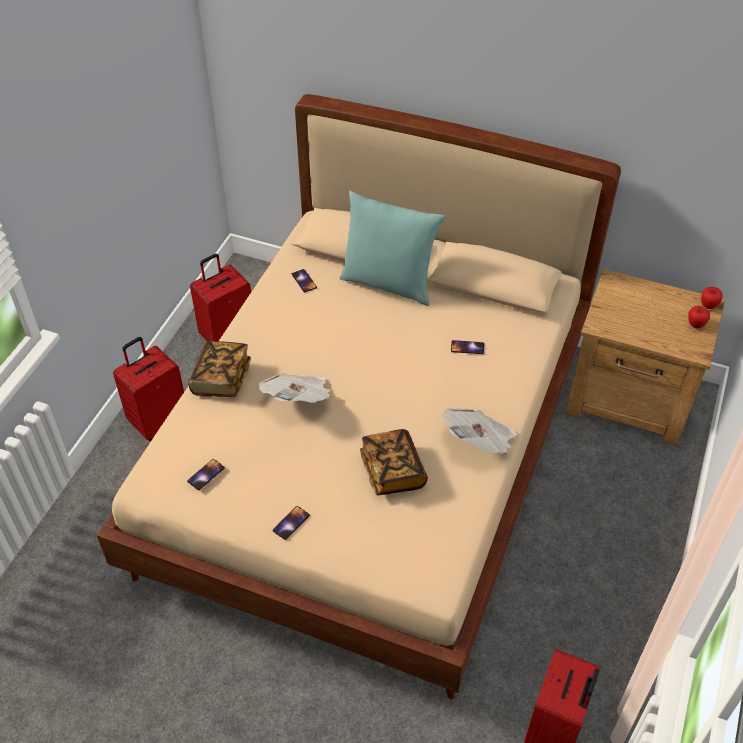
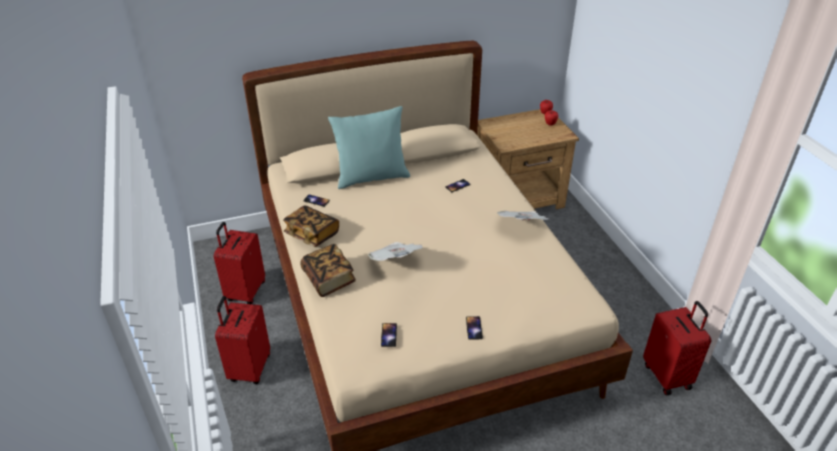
camera: 40 degrees left, 10 degrees down
(392, 471) = (496, 266): book -> book (312, 234)

